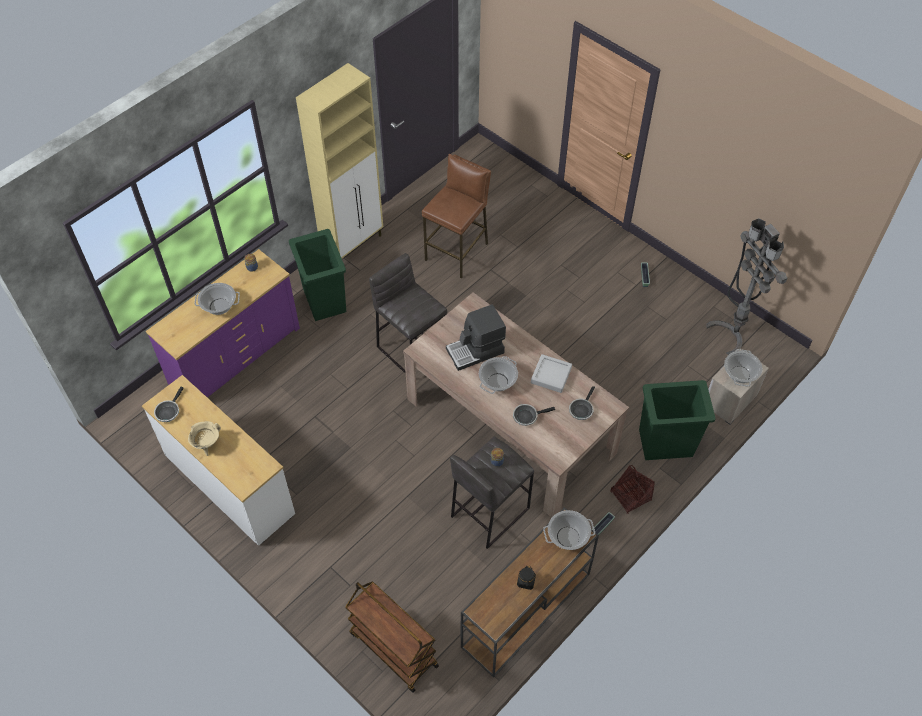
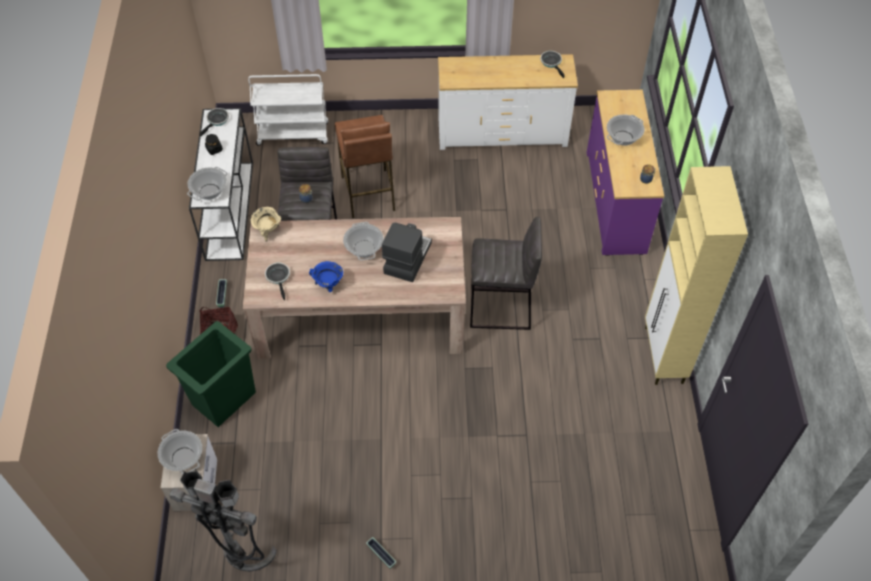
camera: 135 degrees right, 0 degrees up
(207, 445) = (501, 65): beige cooking pot -> beige cooking pot (267, 231)
(324, 299) = (617, 291): green trash can -> none
(393, 649) = (293, 133): brown cart -> white cart
(457, 252) = (574, 427): brown stool -> brown stool (368, 193)
(525, 611) = (229, 209): brown console table -> white console table
(527, 416) = (315, 242): frying pan -> frying pan (217, 121)
(551, 375) = (328, 285): grey tray -> blue cooking pot

